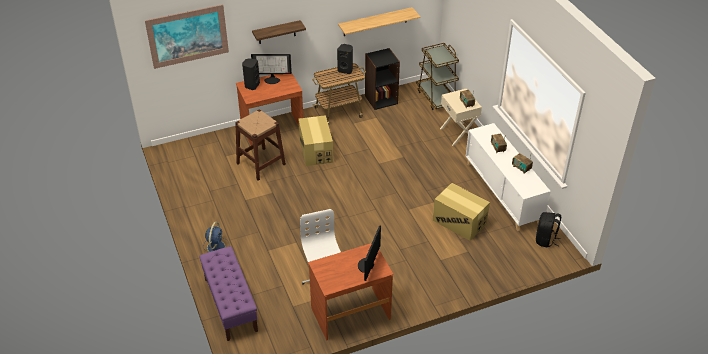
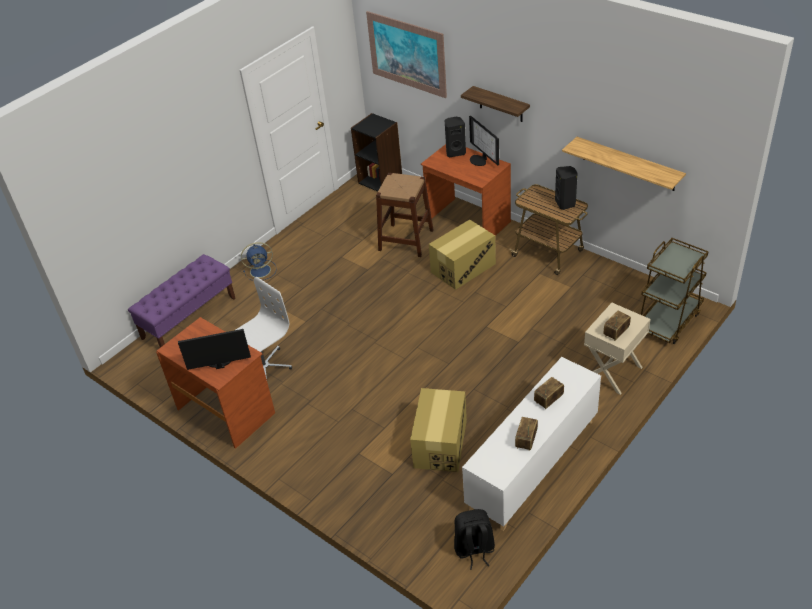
camera: 65 degrees right, 0 degrees up
(381, 99) = (609, 275): black bookcase -> black bookcase (380, 180)

